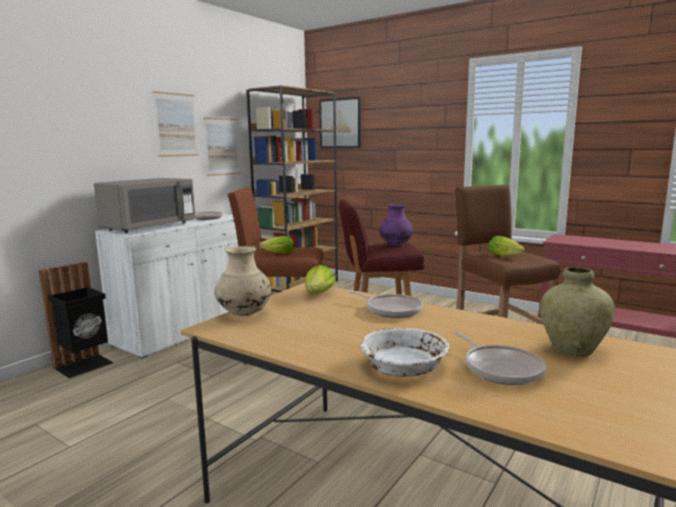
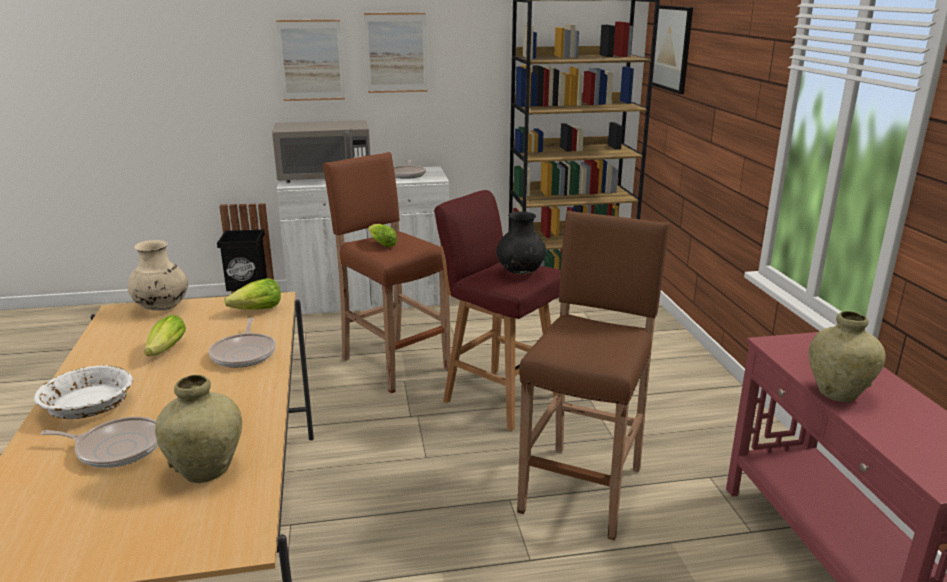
camera: 45 degrees right, 10 degrees up
(222, 146) = (468, 79): picture -> picture (311, 60)
(396, 245) = (520, 272): purple vase -> black vase
(500, 368) = (116, 448): frying pan -> frying pan turned 105 degrees counterclockwise
(505, 255) = (586, 339): lettuce -> lettuce (164, 351)
(614, 246) = (837, 393): none -> beige vase

